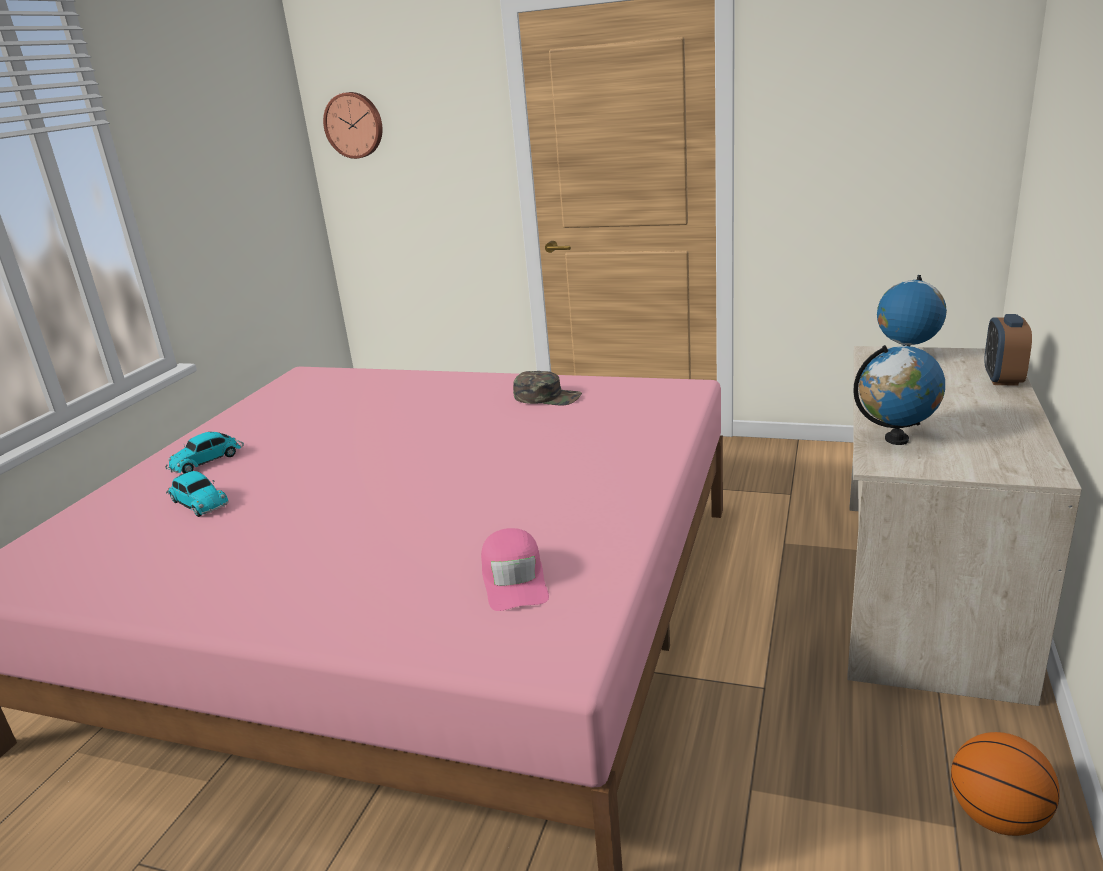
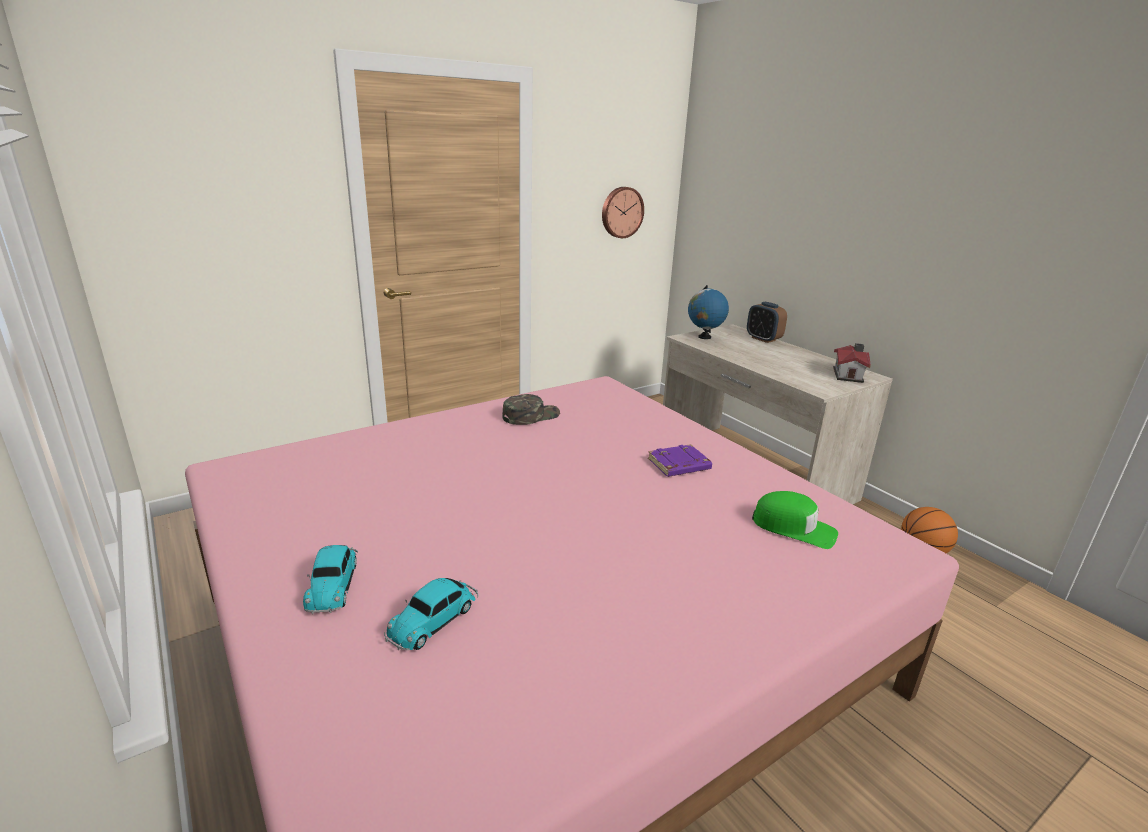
camera: 55 degrees left, 0 degrees up
(198, 502) = (434, 619): toy car -> toy car turned 135 degrees clockwise
(354, 125) = (138, 168): wall clock -> wall clock (621, 212)
(514, 579) = (794, 527): pink cap -> green cap
(559, 484) = (679, 465): none -> purple book
(896, 439) = (798, 378): globe -> none
(1002, 460) = (848, 375): none -> toy house

